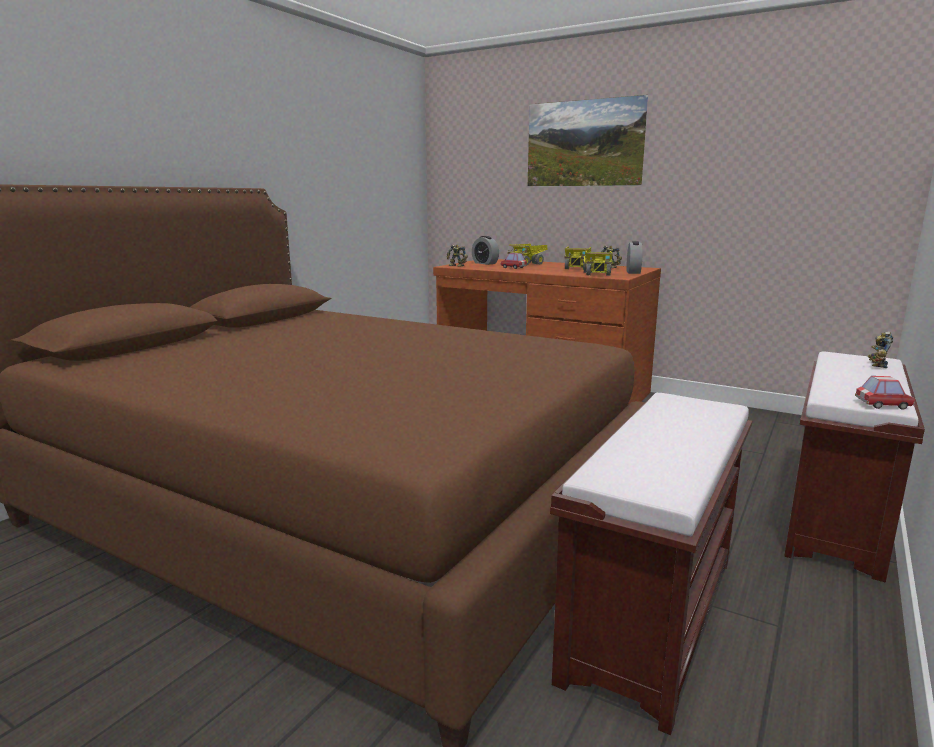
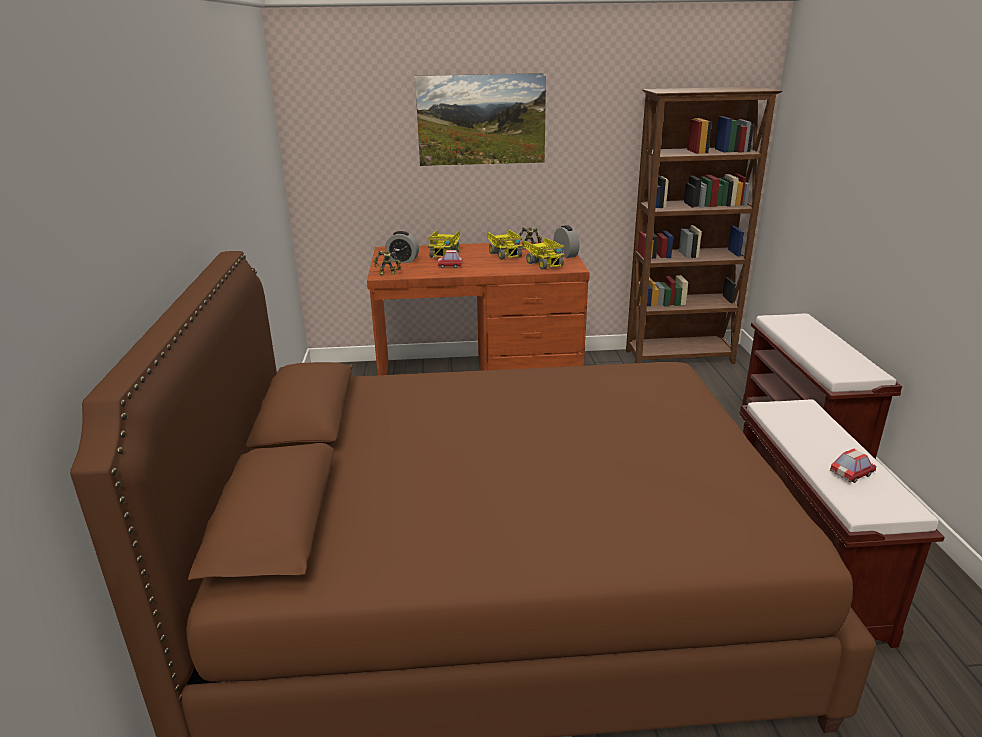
camera: 35 degrees left, 10 degrees up
(779, 421) = (680, 357): none -> brown bookcase
(877, 365) = (807, 324): toy robot -> none
(883, 405) = (868, 371): toy car -> toy car (851, 474)

